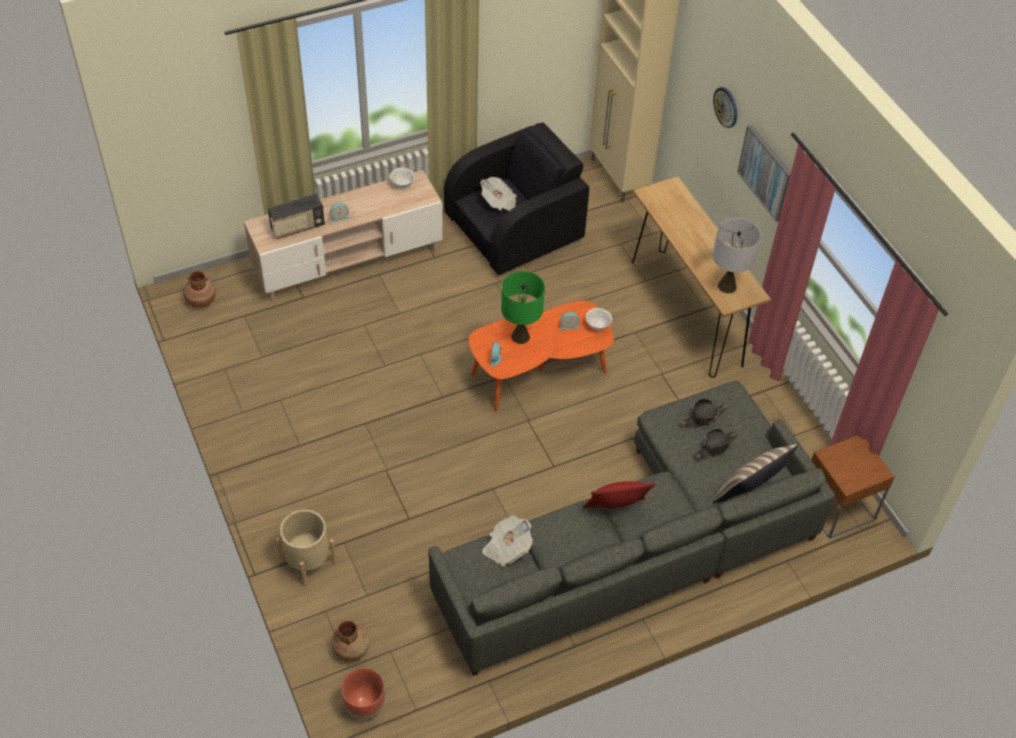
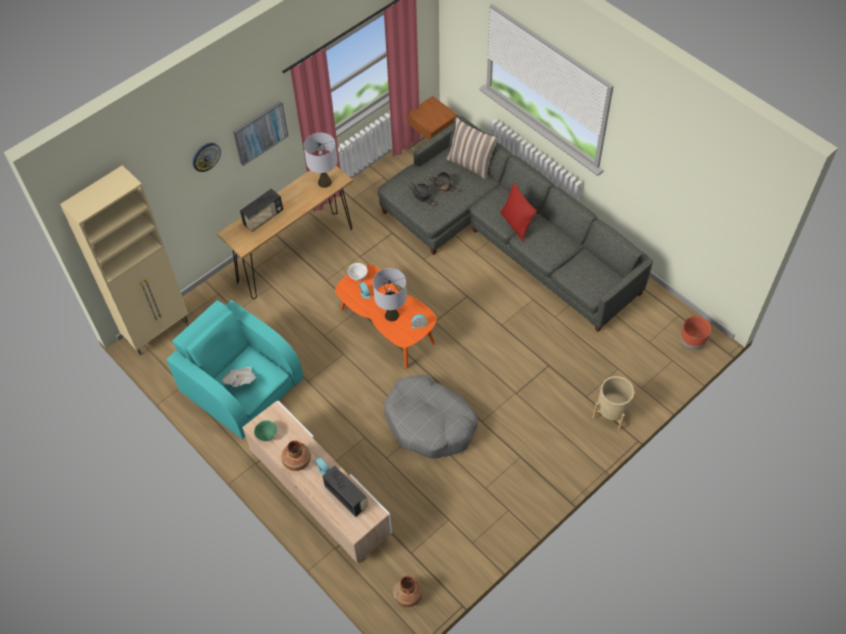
camera: 105 degrees left, 5 degrees up
(352, 649) = (659, 363): brown vase -> brown vase (297, 461)
(387, 374) = (429, 423): none -> grey dog bed
(402, 185) = (267, 435): white bowl -> green bowl
(507, 548) = (574, 270): newspaper -> none
(515, 228) = (241, 386): black armchair -> turquoise armchair
(520, 337) = (392, 315): green table lamp -> grey table lamp
(686, 218) = (263, 218): none -> radio

